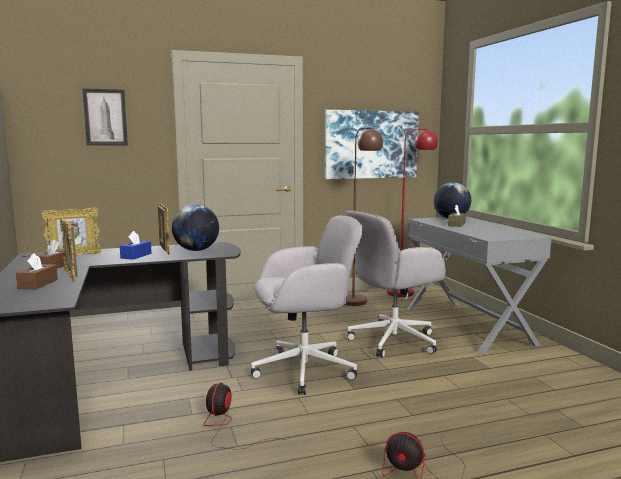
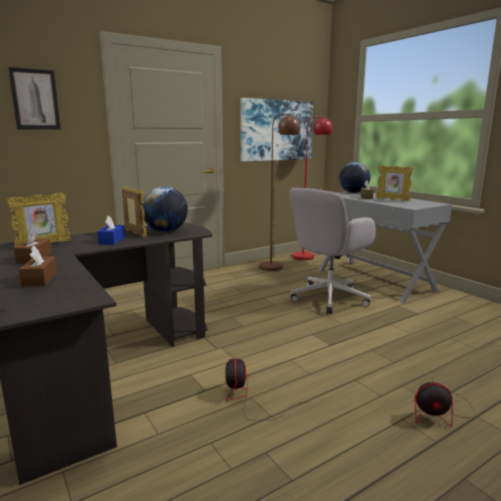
camera: 15 degrees left, 5 degrees up
(71, 276) = (67, 267): picture frame -> picture frame (392, 199)
(306, 371) = (278, 334): grey office chair -> none

